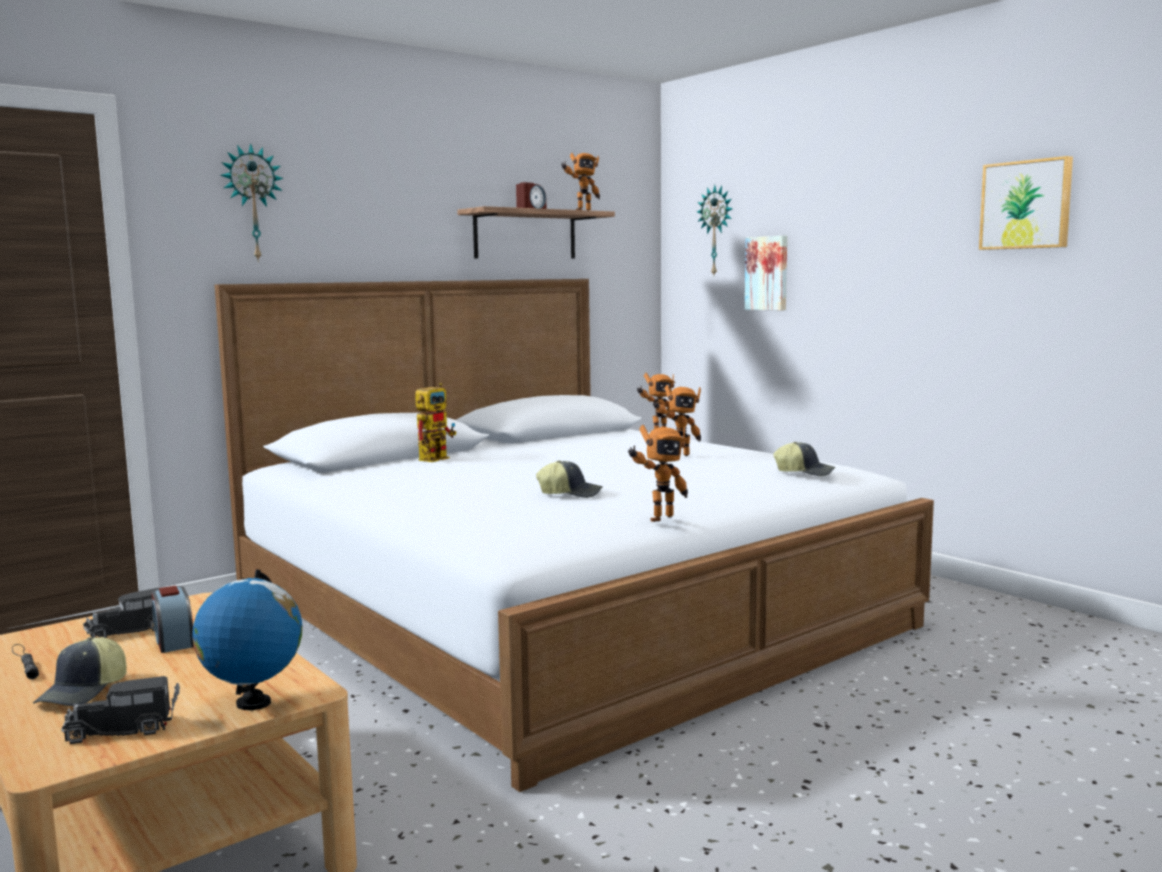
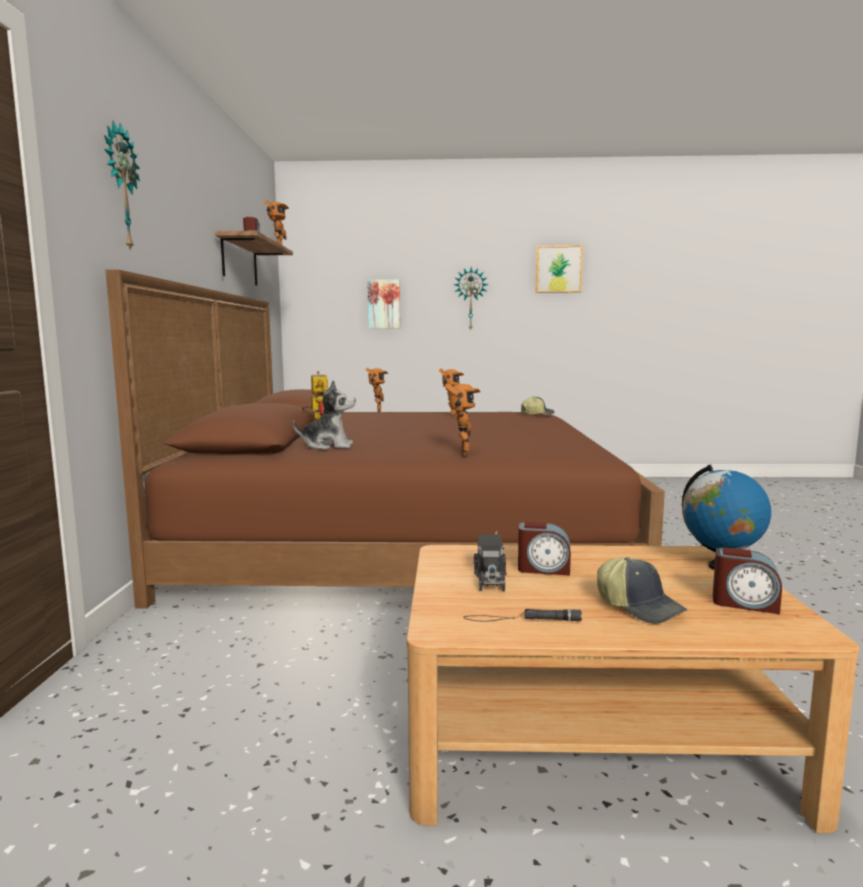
camera: 50 degrees left, 0 degrees up
(125, 729) = (744, 603): toy truck -> alarm clock
(377, 473) = (328, 446): none -> plush toy
(561, 610) = (407, 536): white bed -> brown bed
(570, 493) = (502, 434): cap -> none
(658, 518) = (582, 436): toy robot -> toy robot (461, 453)
(717, 231) = (337, 274): wall clock -> wall clock (470, 299)

